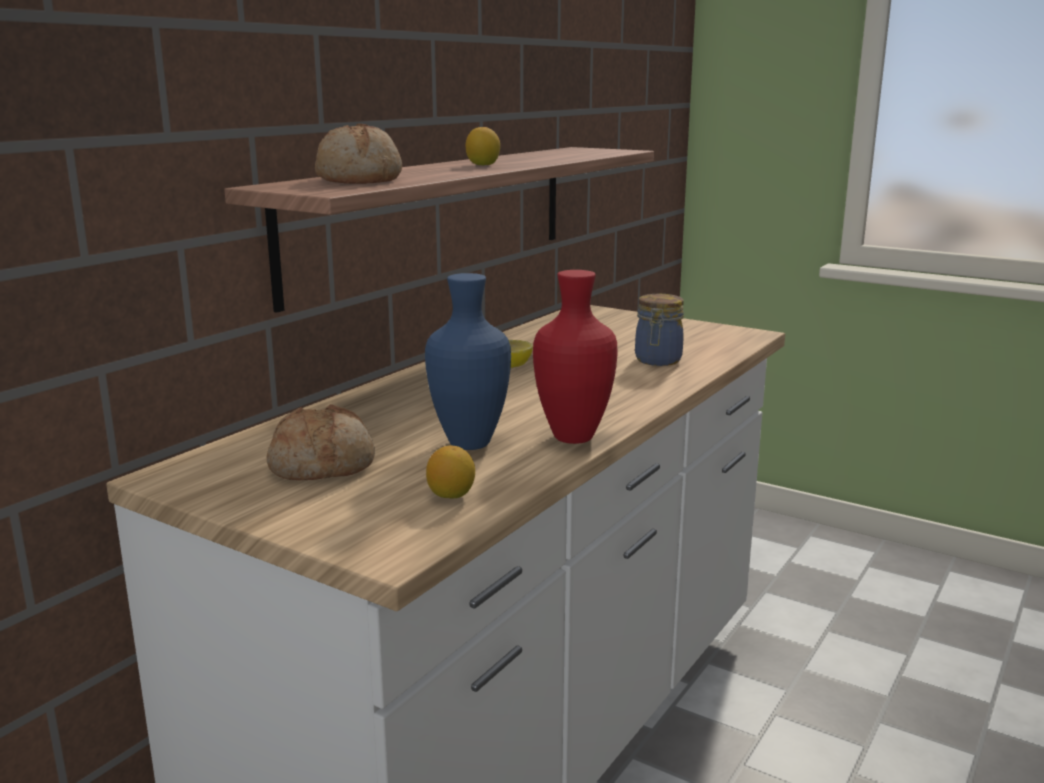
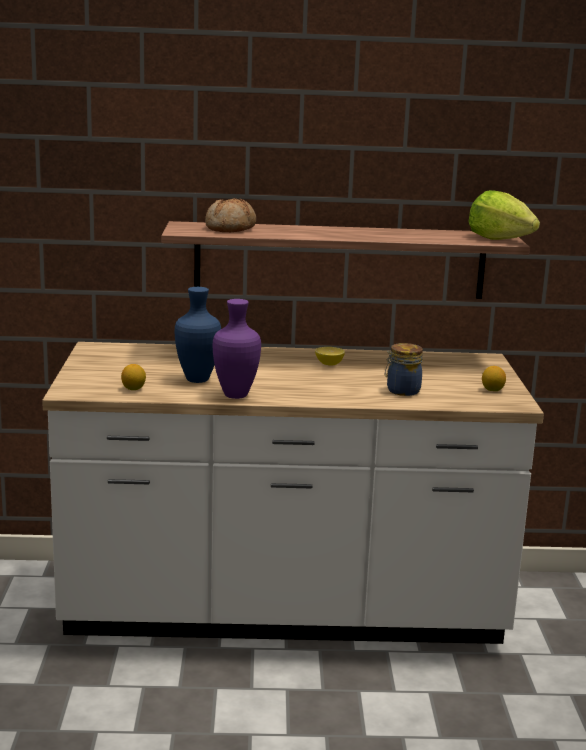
camera: 55 degrees right, 0 degrees up
(323, 465) = (137, 364): bread -> none
(483, 165) = (341, 233): lemon -> lemon (492, 390)
(576, 438) = (235, 396): red vase -> purple vase
(606, 150) = (500, 239): none -> lettuce

